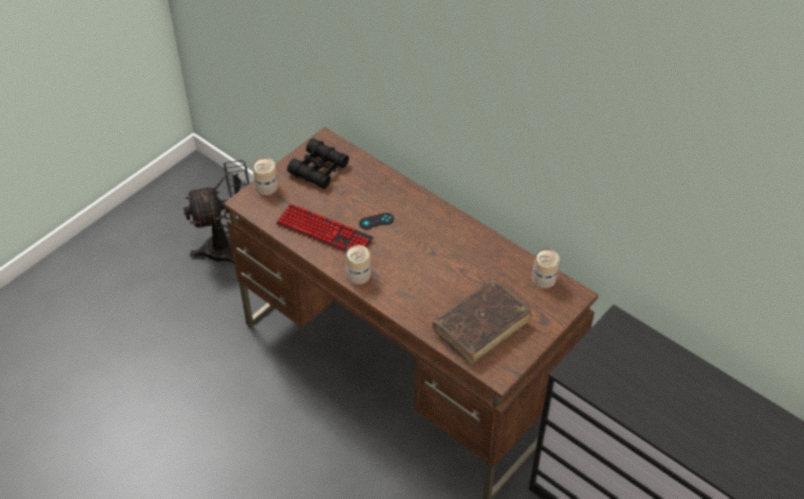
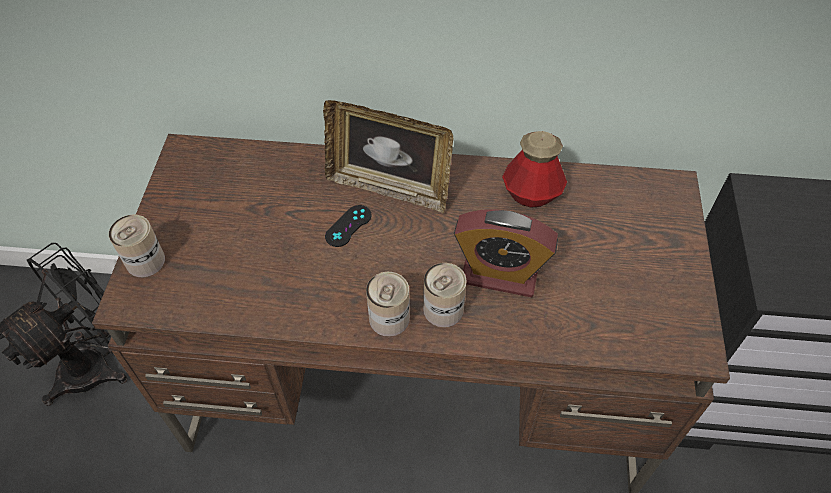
camera: 35 degrees left, 5 degrees up
(319, 169) = (207, 195): black binoculars -> none
(324, 232) = (287, 282): keyboard -> none
(414, 212) = (389, 187): none -> picture frame
(431, 285) = (499, 274): none -> alarm clock
(481, 327) = (613, 295): brown book -> none
(488, 256) = (531, 194): none -> bottle
(543, 279) = (621, 186): can -> can (443, 309)

